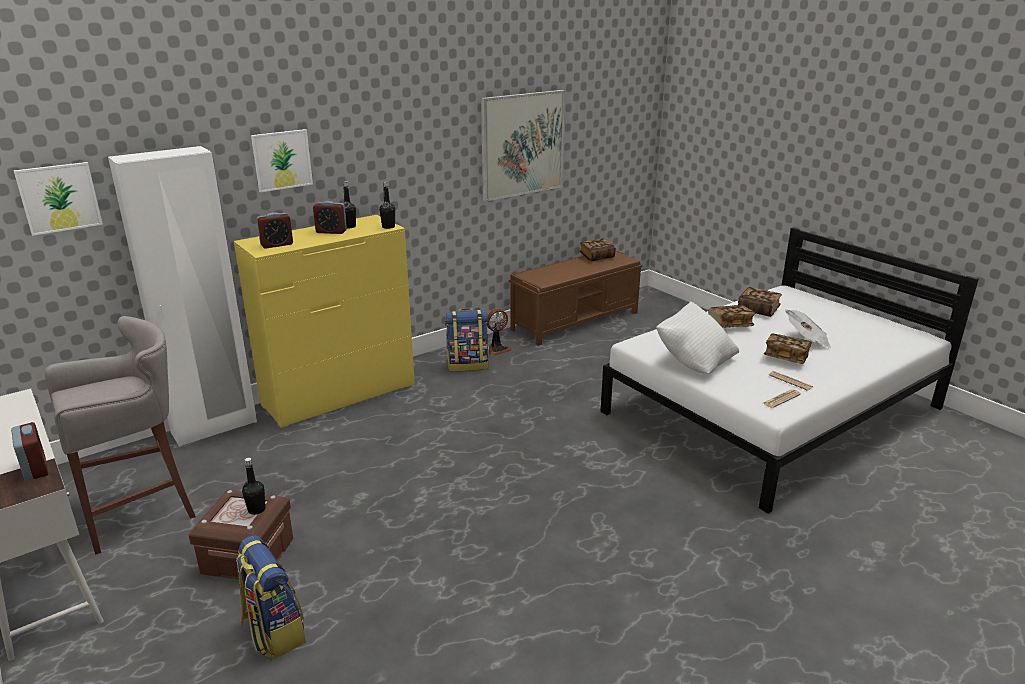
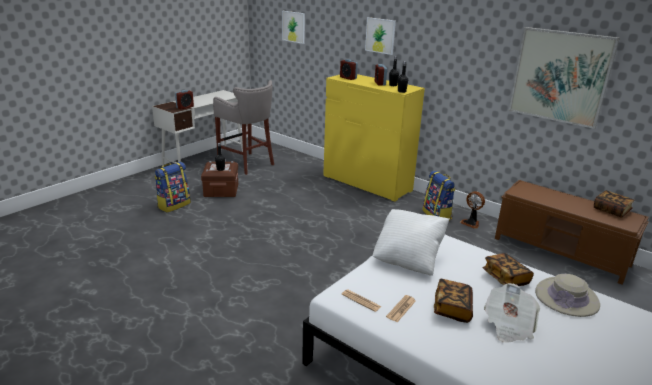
camera: 75 degrees right, 0 degrees up
(214, 427) = (316, 162): white wardrobe -> none
(758, 310) = (566, 298): book -> beige hat

